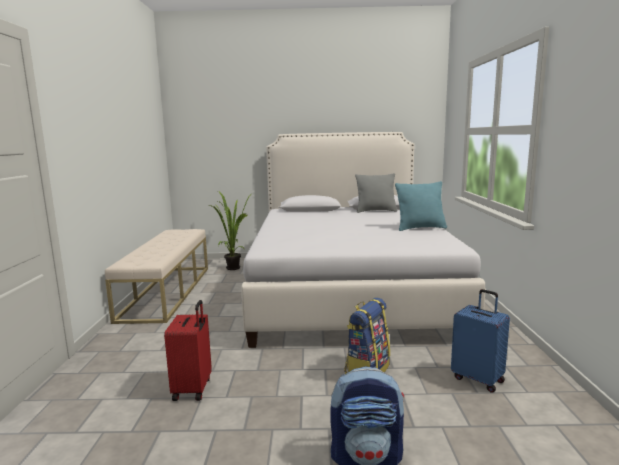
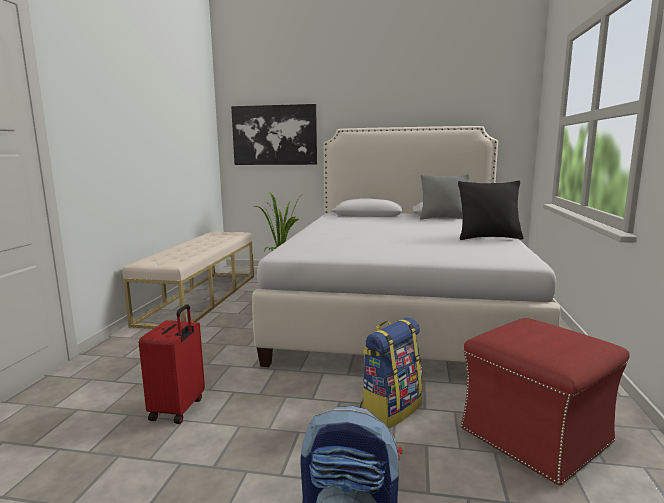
camera: 10 degrees right, 0 degrees up
(220, 139) = (274, 135): none -> picture
(420, 228) = (488, 238): turquoise pillow -> black pillow
(478, 379) = (536, 436): blue suitcase -> red ottoman

